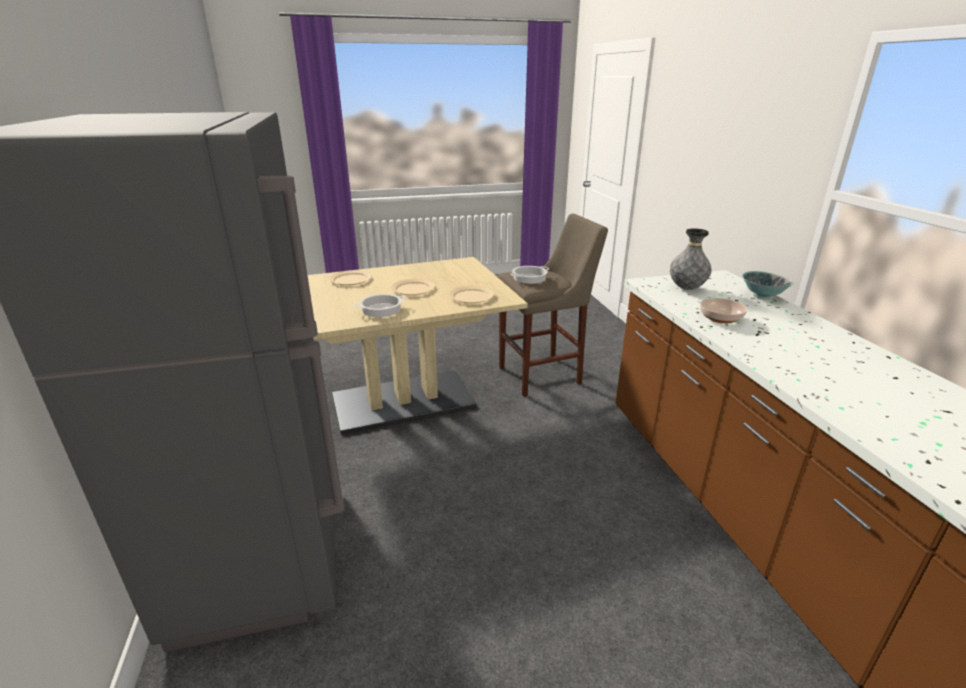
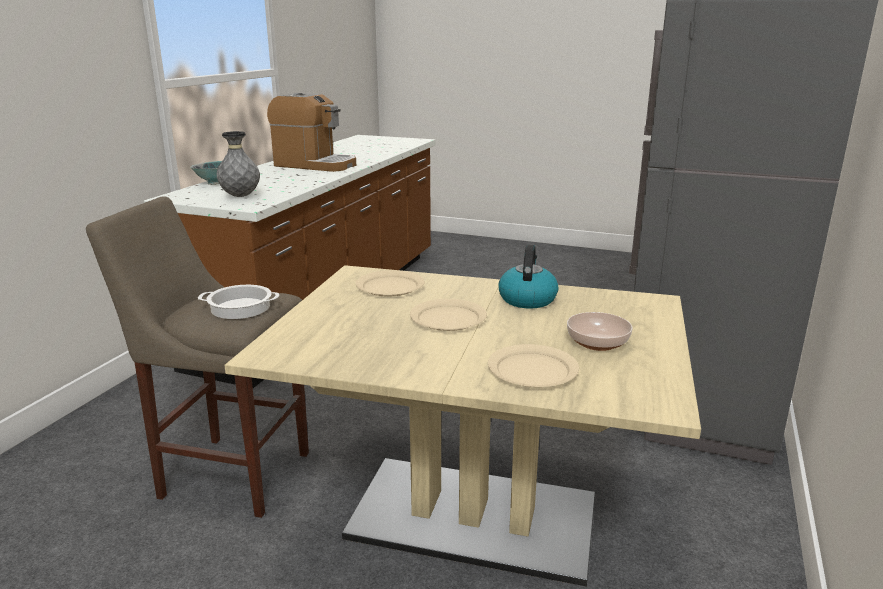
camera: 145 degrees left, 5 degrees down
(381, 309) = (527, 299): cooking pot -> kettle
(721, 318) = (294, 182): bowl -> bowl (596, 342)
(822, 359) = (315, 165): none -> coffee machine

